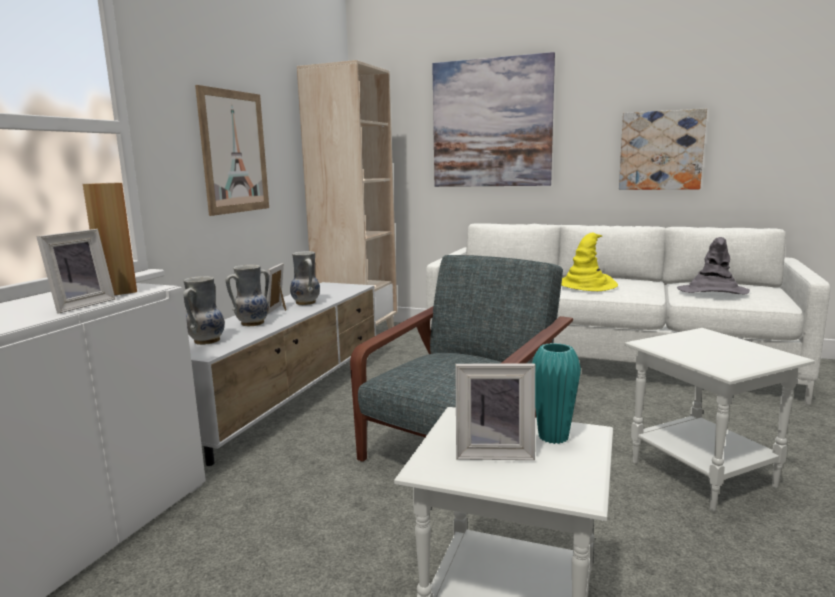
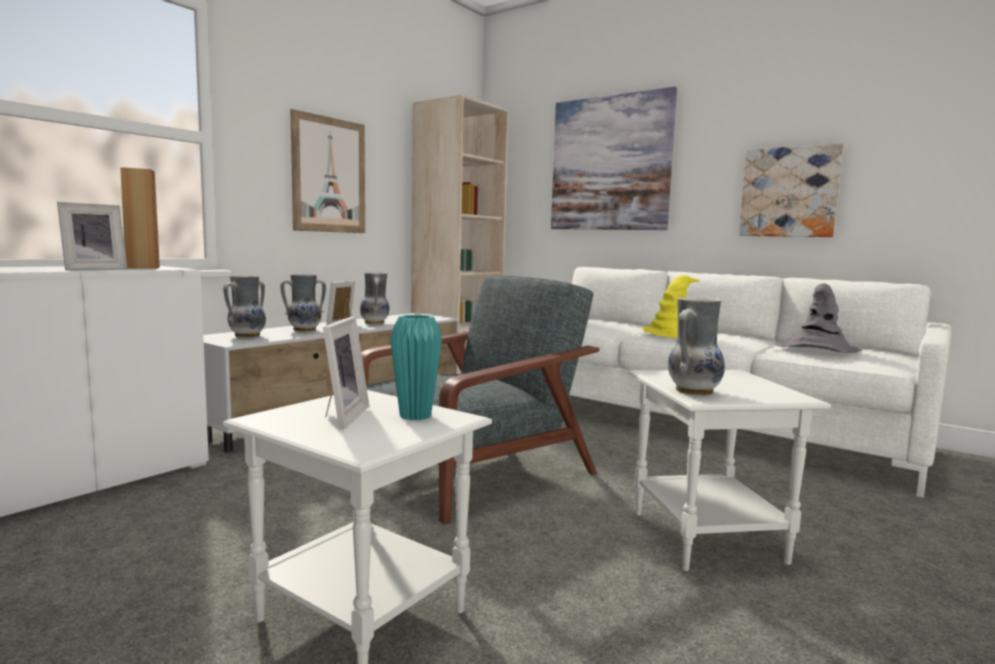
camera: 15 degrees right, 5 degrees down
(494, 452) = (340, 417): picture frame -> picture frame turned 105 degrees counterclockwise
(709, 362) = (693, 391): none -> vase

